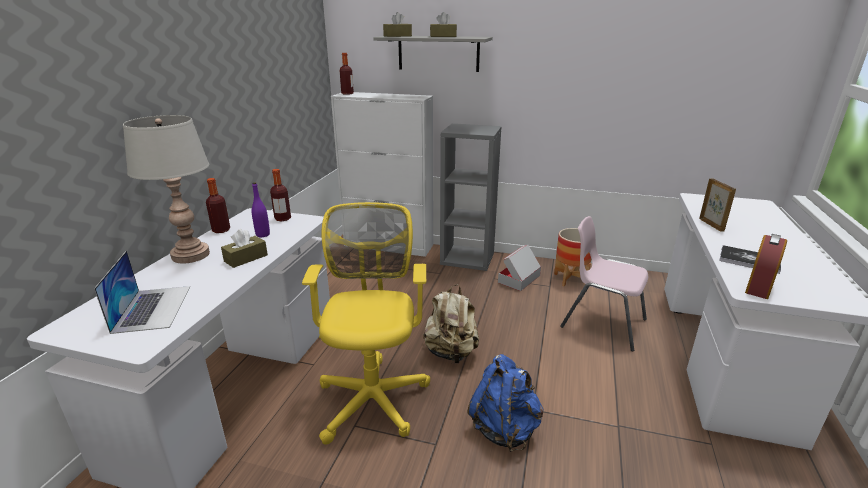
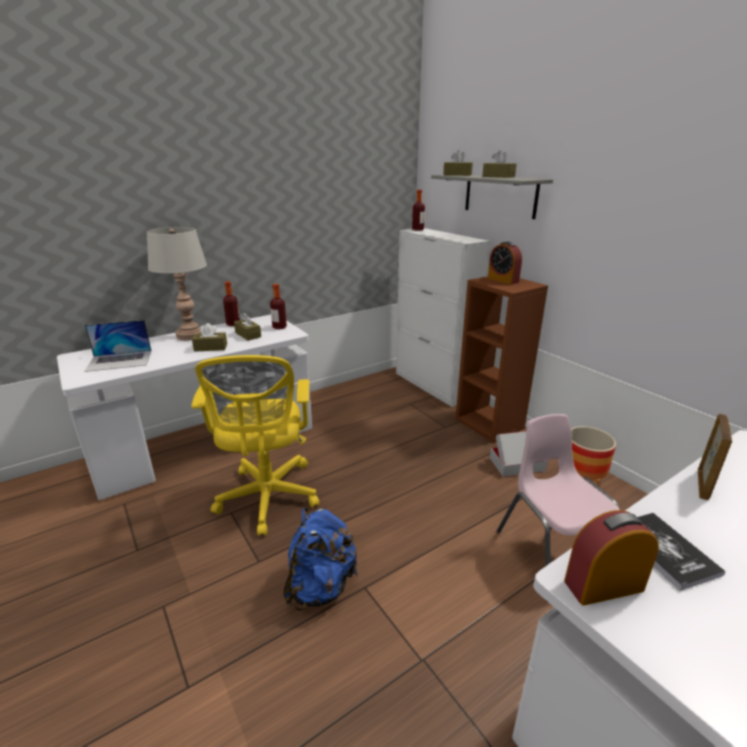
camera: 40 degrees right, 0 degrees up
(152, 308) = (120, 360): laptop -> laptop turned 45 degrees clockwise
(263, 235) = (248, 335): purple bottle -> brown tissue box
(373, 396) = (267, 499): yellow office chair -> yellow office chair turned 135 degrees clockwise
(451, 352) = (363, 498): beige backpack -> none
(465, 128) = (503, 280): none -> alarm clock
(468, 258) = (490, 424): grey bookcase -> brown bookcase

